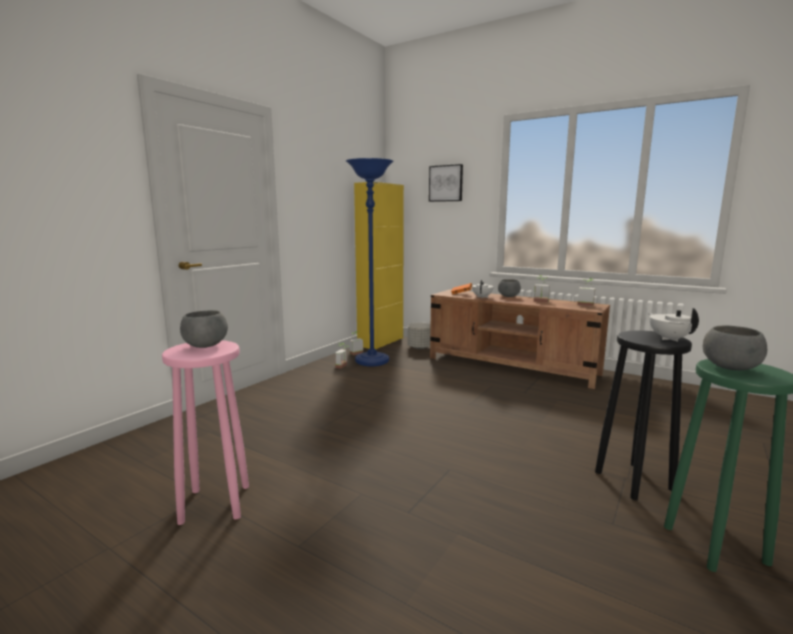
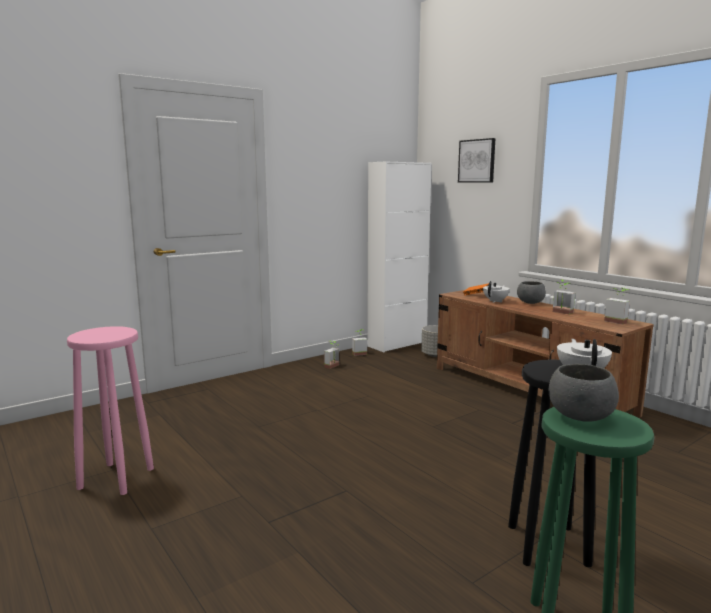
camera: 20 degrees right, 0 degrees up
(206, 346) = (109, 332): grey bowl -> none
(372, 361) = (368, 365): blue floor lamp -> none
(380, 342) = (397, 344): yellow cabinet -> white cabinet

